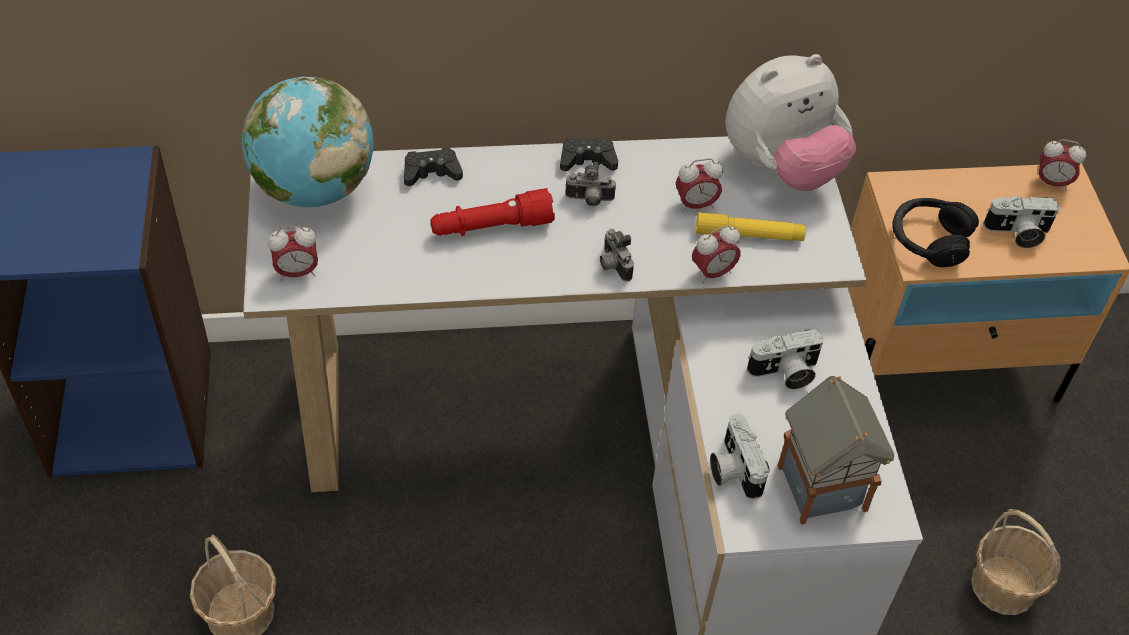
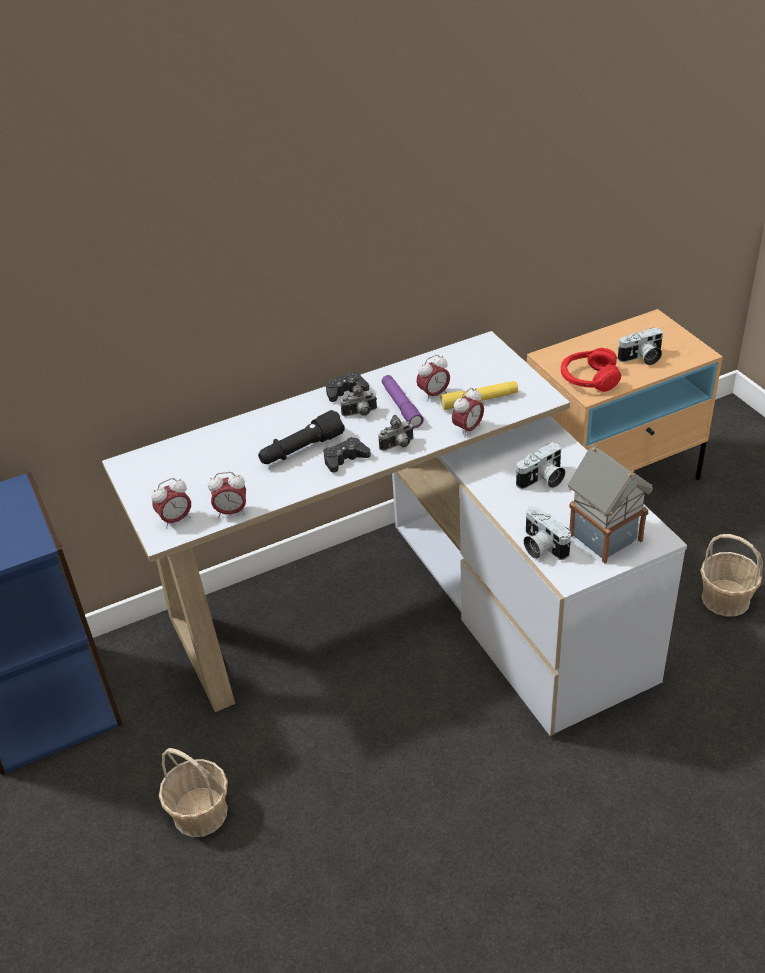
camera: 15 degrees left, 10 degrees down
(313, 188) = (159, 466): globe -> none
(431, 172) = (240, 431): black game controller -> black game controller (345, 459)
(491, 227) = (301, 450): red flashlight -> black flashlight
(612, 265) = (398, 446): camera -> camera turned 75 degrees counterclockwise
(646, 207) = (401, 406): none -> purple flashlight
(781, 168) = (478, 357): plush toy -> none
(929, 240) = (589, 379): black headphones -> red headphones
(1051, 183) = (646, 325): alarm clock -> alarm clock (231, 512)

